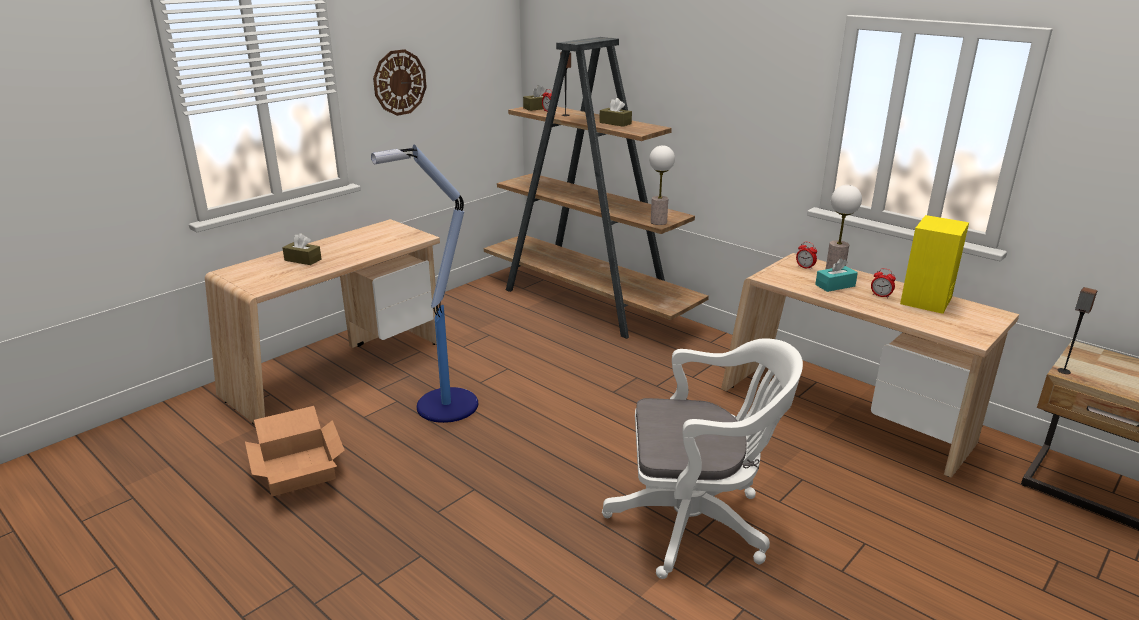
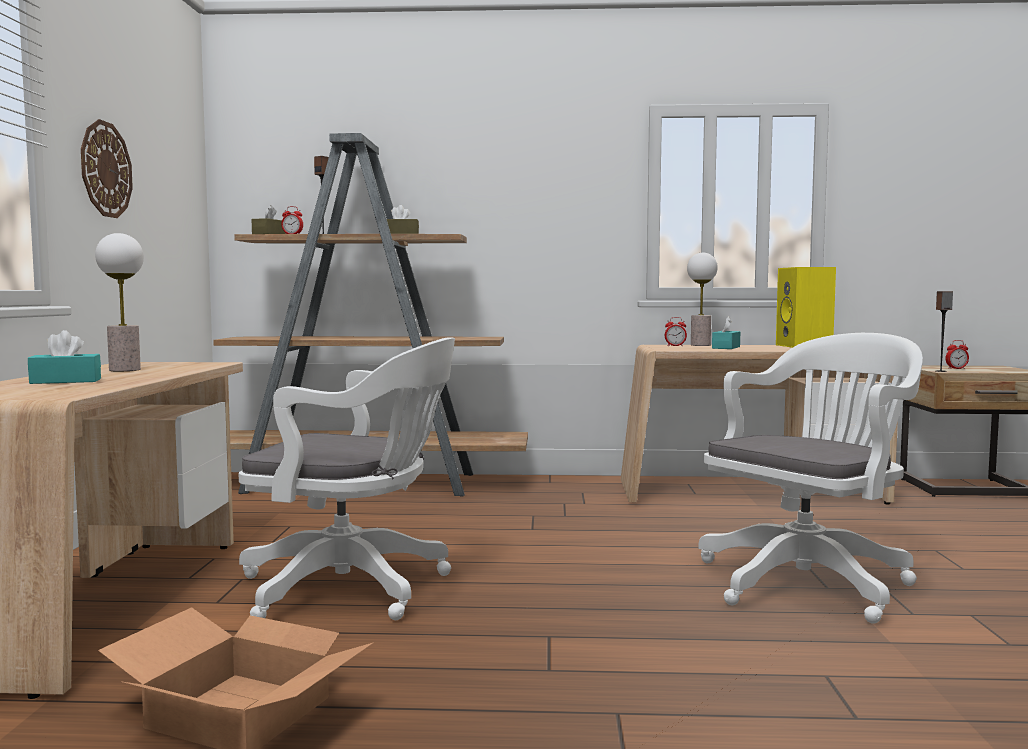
camera: 40 degrees left, 20 degrees down
(303, 260) = (66, 381): brown tissue box -> turquoise tissue box
(445, 406) = (355, 588): floor lamp -> white office chair
(659, 222) = (484, 338): table lamp -> table lamp (125, 370)
(881, 296) = (771, 347): alarm clock -> alarm clock (956, 368)

